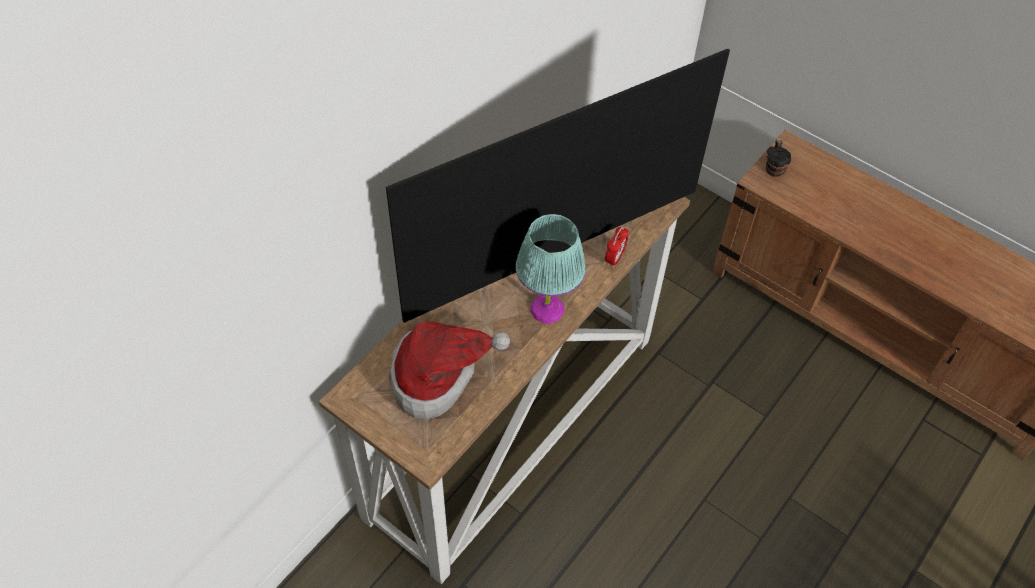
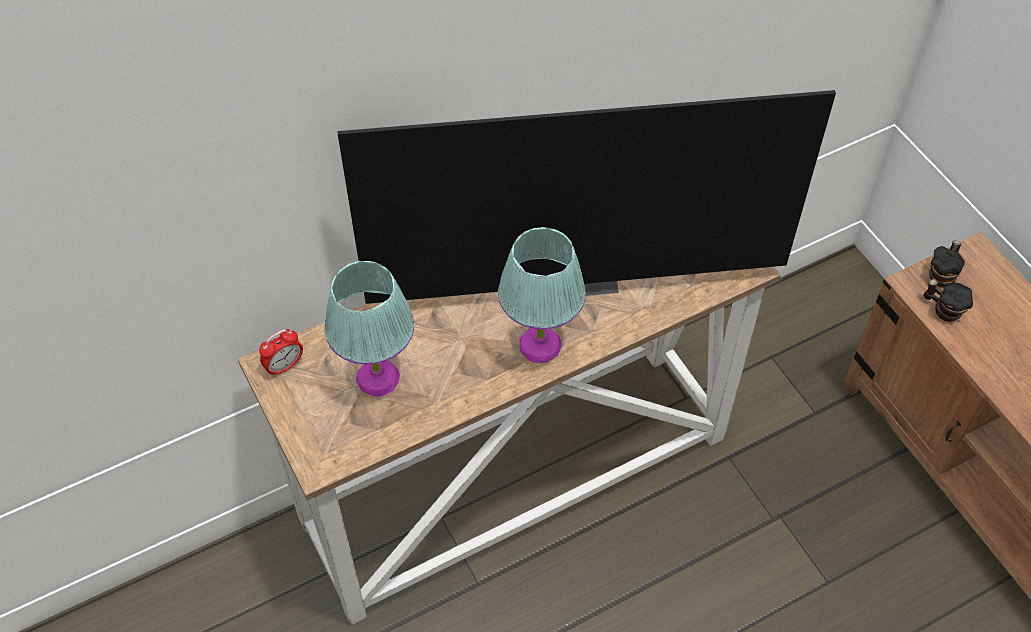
camera: 25 degrees right, 0 degrees up
(438, 376) = (378, 377): hat -> turquoise table lamp
(614, 258) = (650, 313): alarm clock -> alarm clock (284, 366)
(786, 192) = (943, 310): none -> mug

